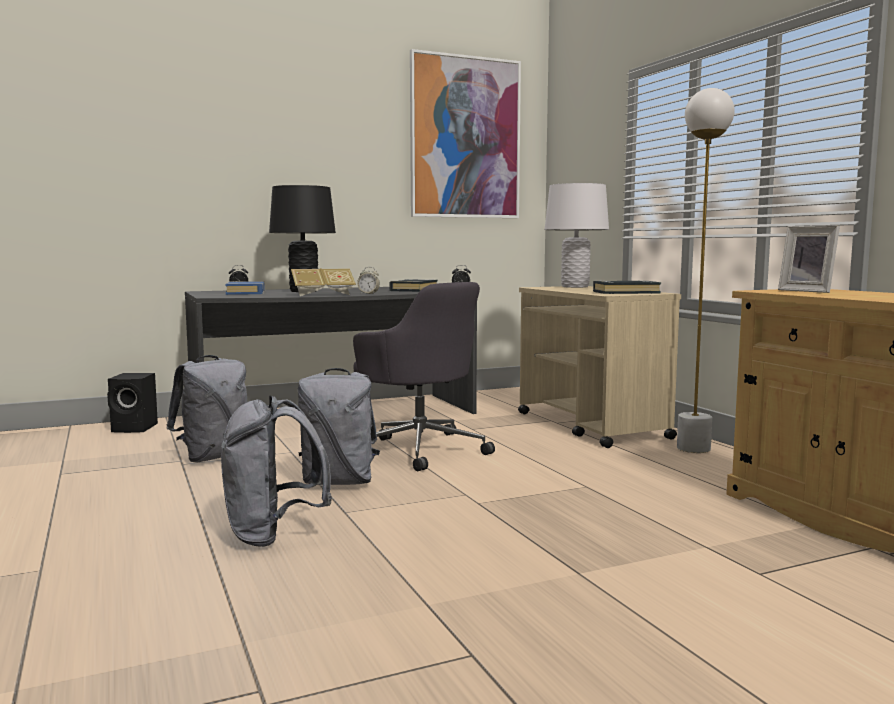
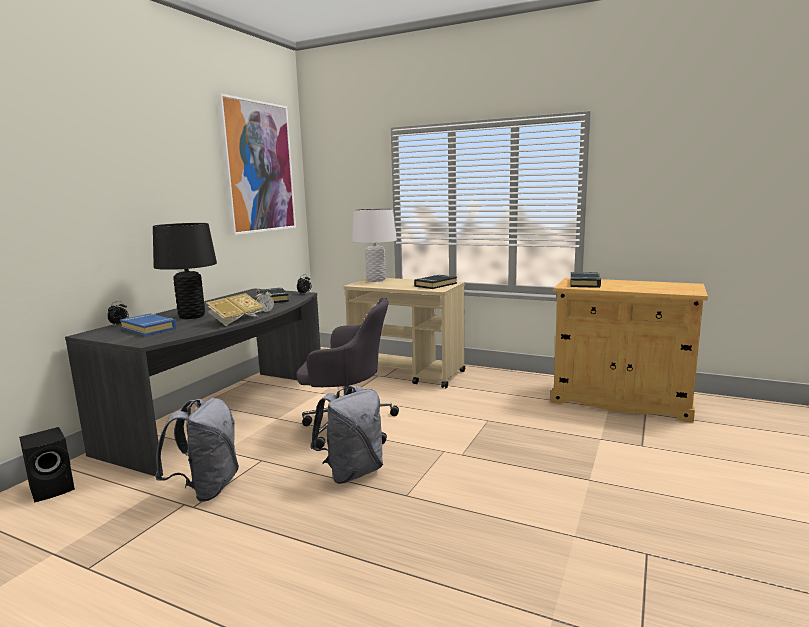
camera: 40 degrees left, 5 degrees up
(273, 535) = (402, 535): grey backpack -> none
(693, 448) = (484, 375): white floor lamp -> none
(808, 291) = (585, 283): picture frame -> black book

